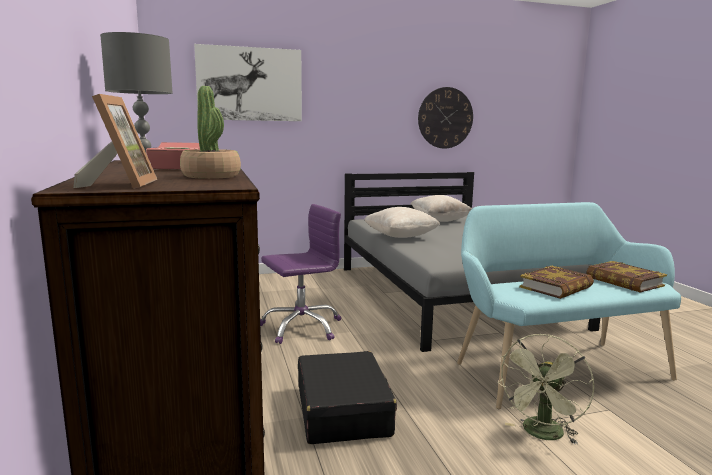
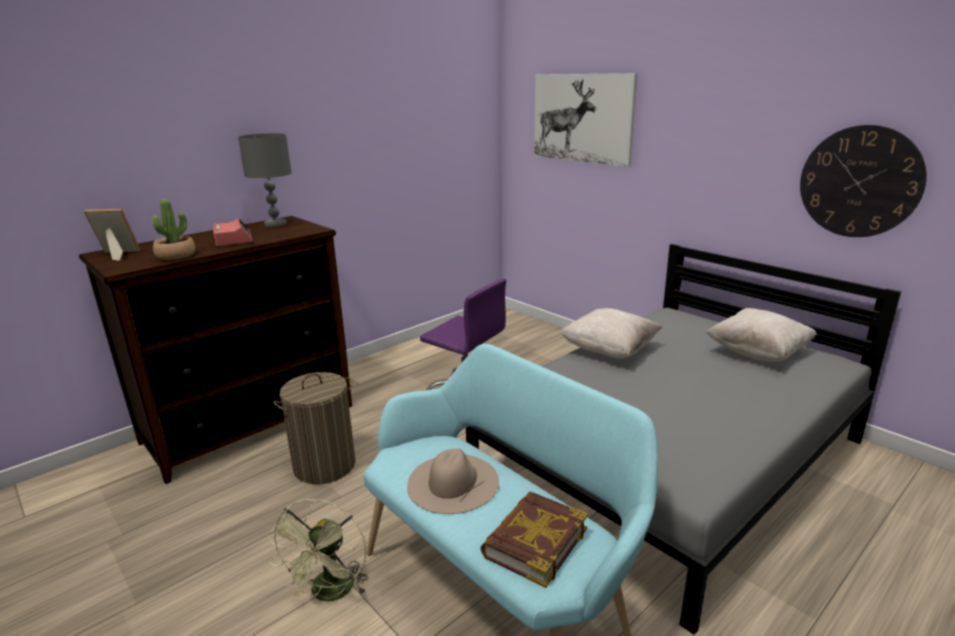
camera: 65 degrees right, 10 degrees up
(121, 185) = (116, 255): picture frame -> picture frame turned 150 degrees counterclockwise
(343, 410) = (325, 465): black suitcase -> laundry basket
(542, 435) = (330, 594): green fan -> green fan turned 90 degrees counterclockwise
(556, 287) = (453, 482): book -> beige hat

